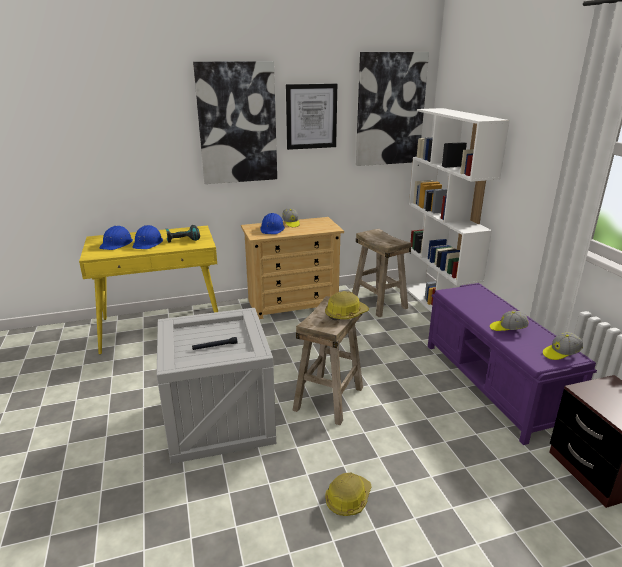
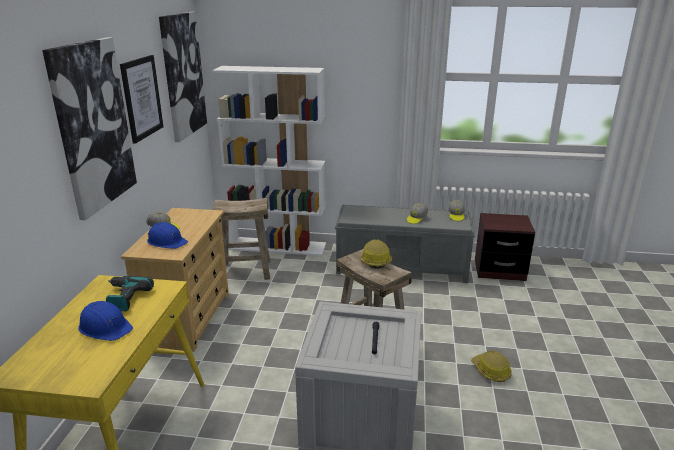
camera: 65 degrees left, 0 degrees up
(117, 243) = (68, 355): blue hard hat -> none
(493, 384) = (402, 267): purple bench -> grey bench

